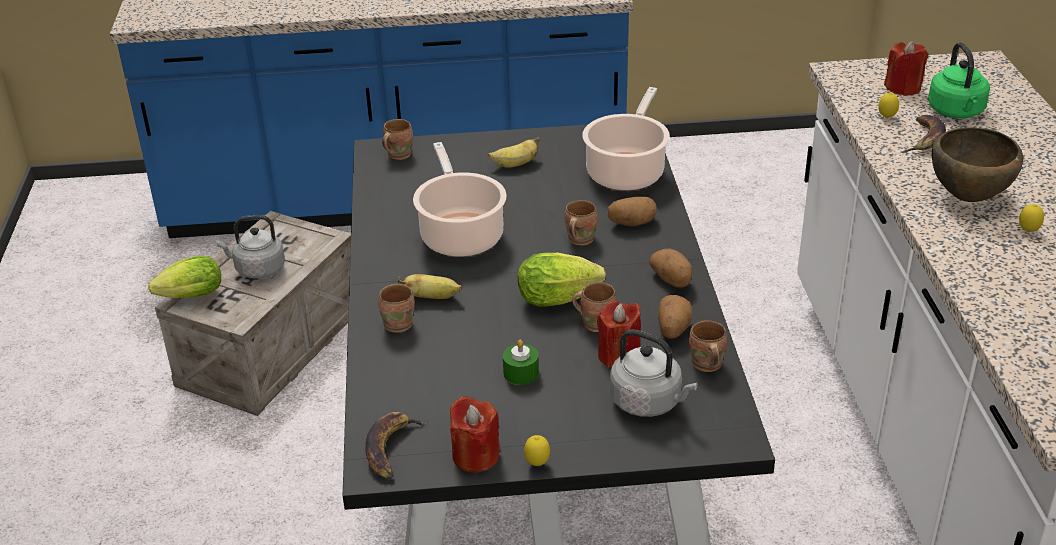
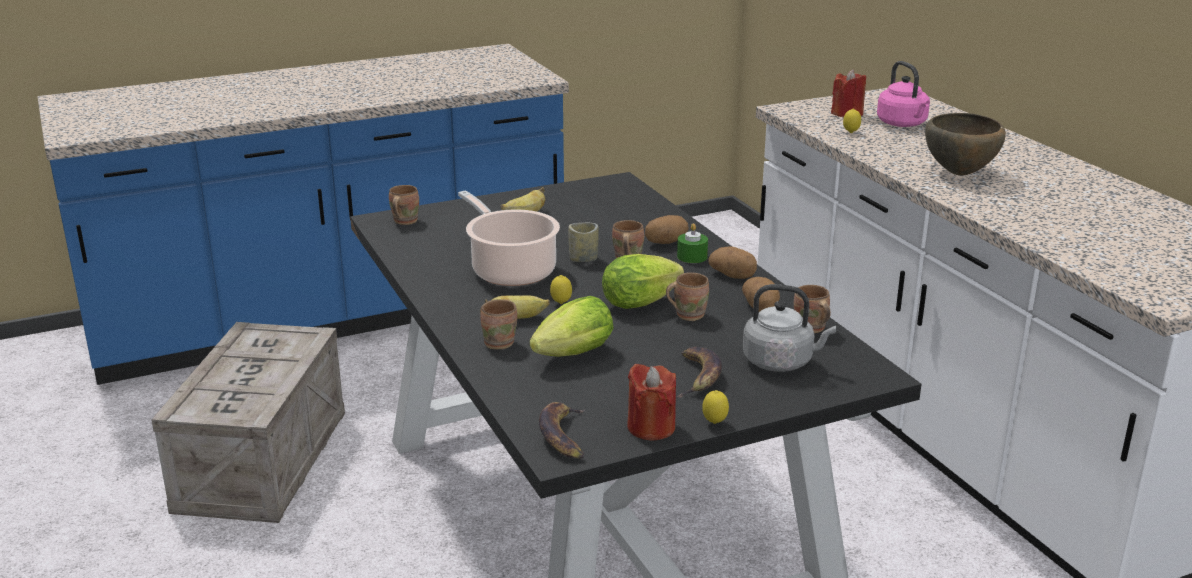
camera: 20 degrees left, 10 degrees down
(188, 297) = (186, 405): lettuce -> lettuce (570, 356)
(257, 269) = (250, 370): grey kettle -> none
(521, 373) = (647, 360): green candle -> green candle (692, 257)
(537, 231) = (583, 259): none -> cup
(619, 355) = (727, 334): red candle -> none
(627, 171) = (633, 208): cooking pot -> none
(924, 139) = (893, 143): banana -> banana (698, 377)
(956, 112) = (903, 124): green kettle -> pink kettle
(1028, 232) = (1024, 188): lemon -> lemon (561, 303)

